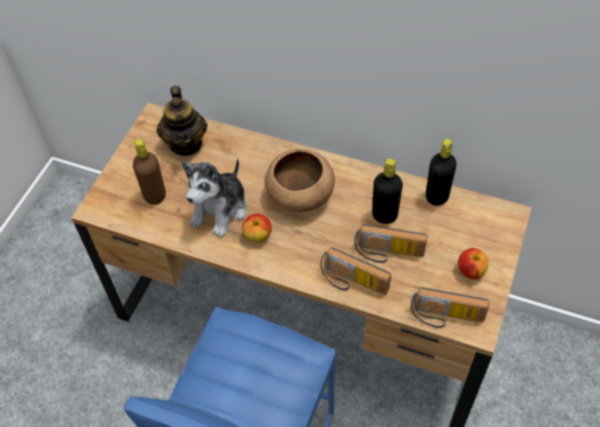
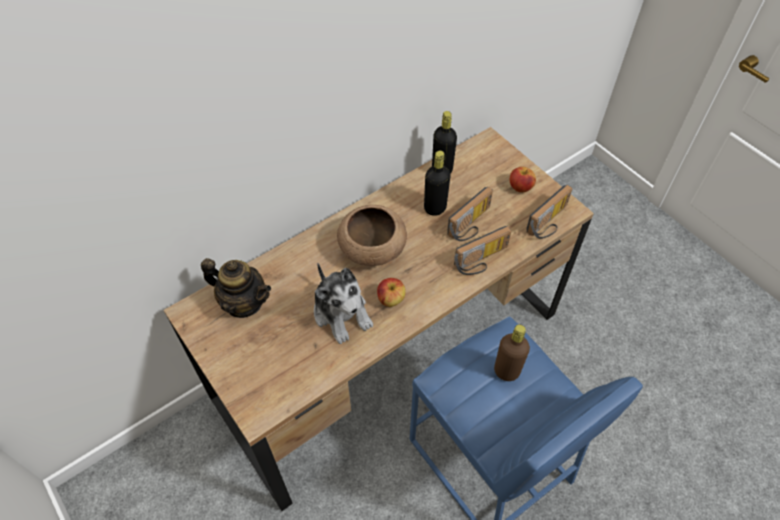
camera: 60 degrees left, 0 degrees up
(155, 195) = (283, 356): brown bottle -> brown bottle (506, 371)

